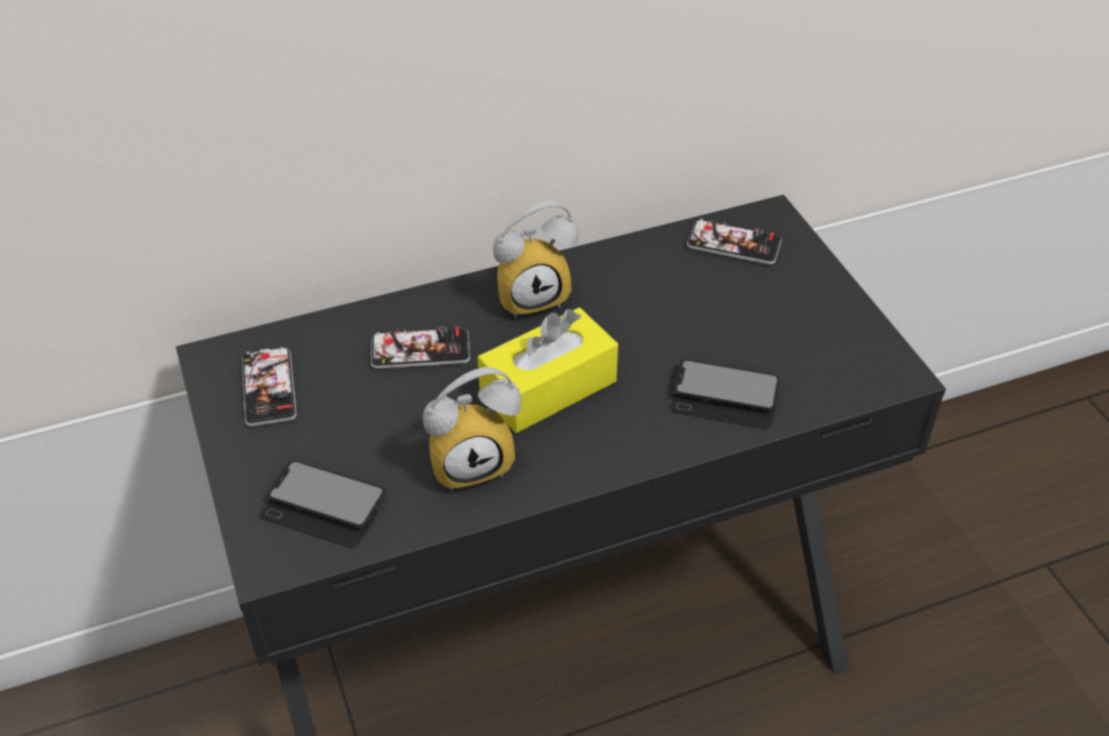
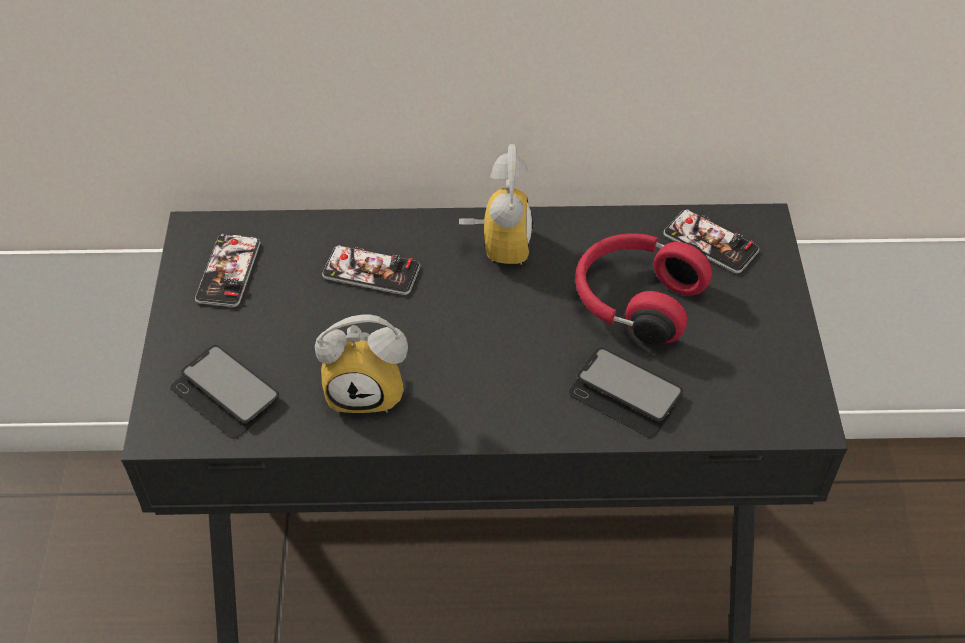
camera: 20 degrees right, 5 degrees up
(533, 295) = (496, 245): alarm clock -> alarm clock turned 90 degrees counterclockwise
(548, 388) = (467, 339): yellow tissue box -> none
(691, 311) = (635, 301): none -> red headphones

